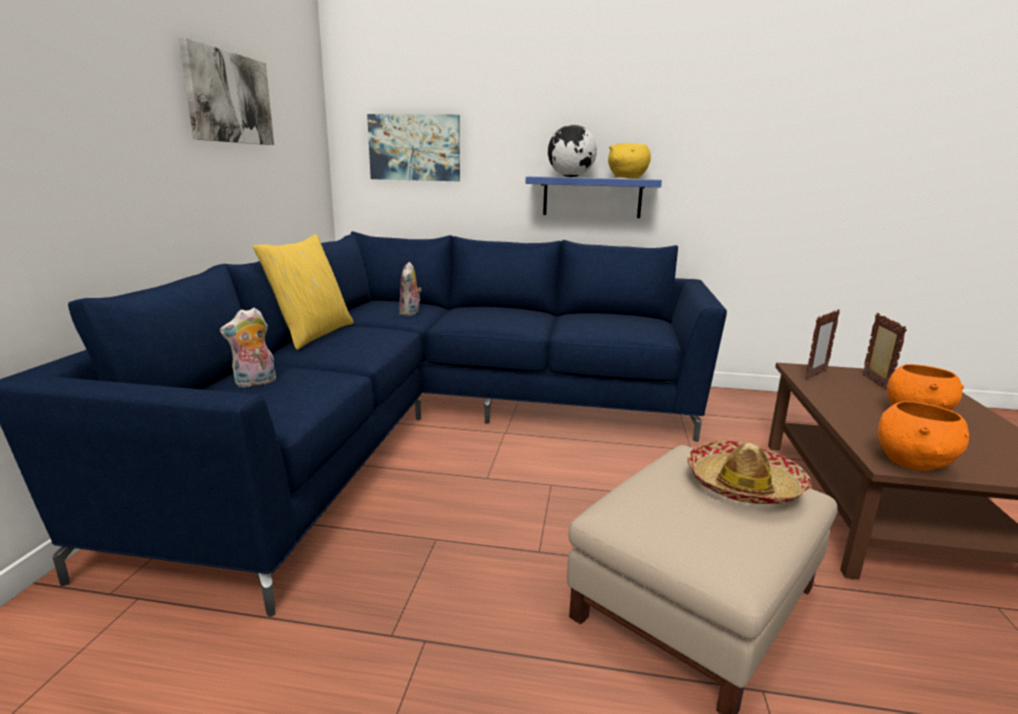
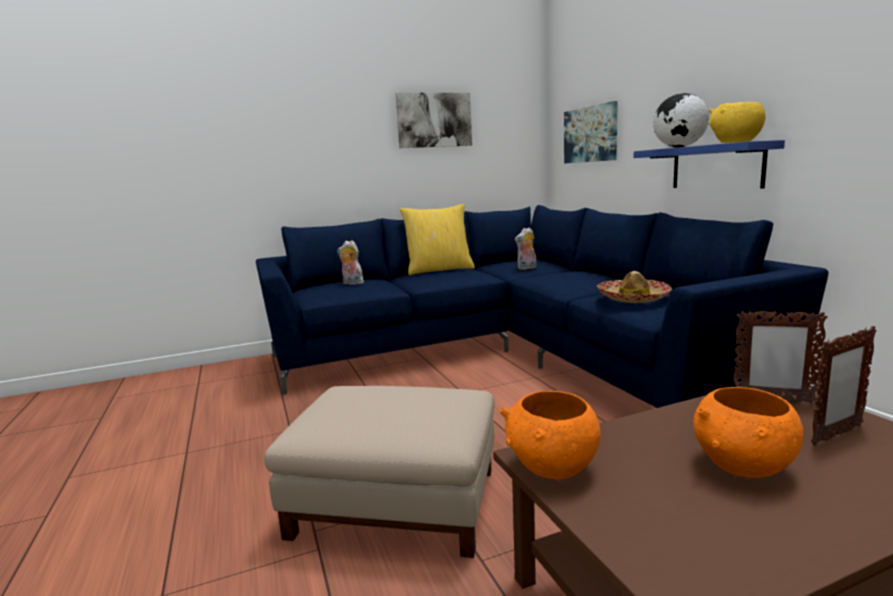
camera: 60 degrees right, 5 degrees down
(744, 485) = (417, 413): hat -> hat (633, 298)

